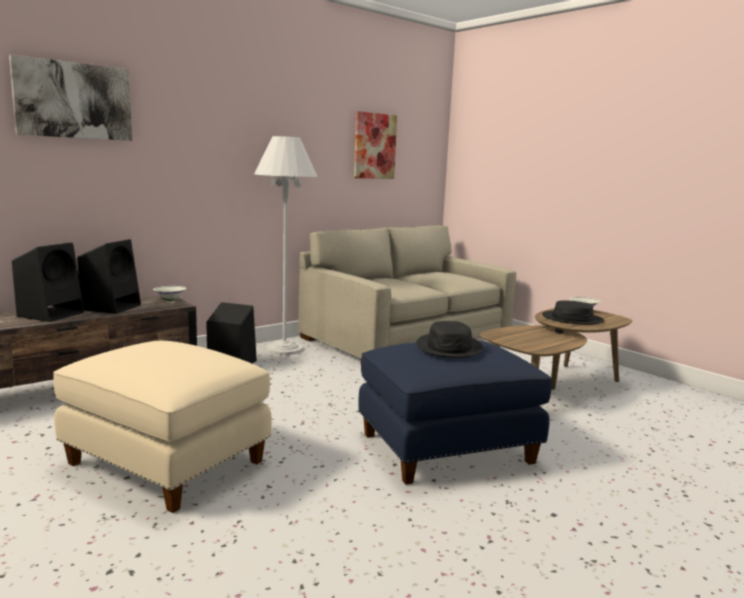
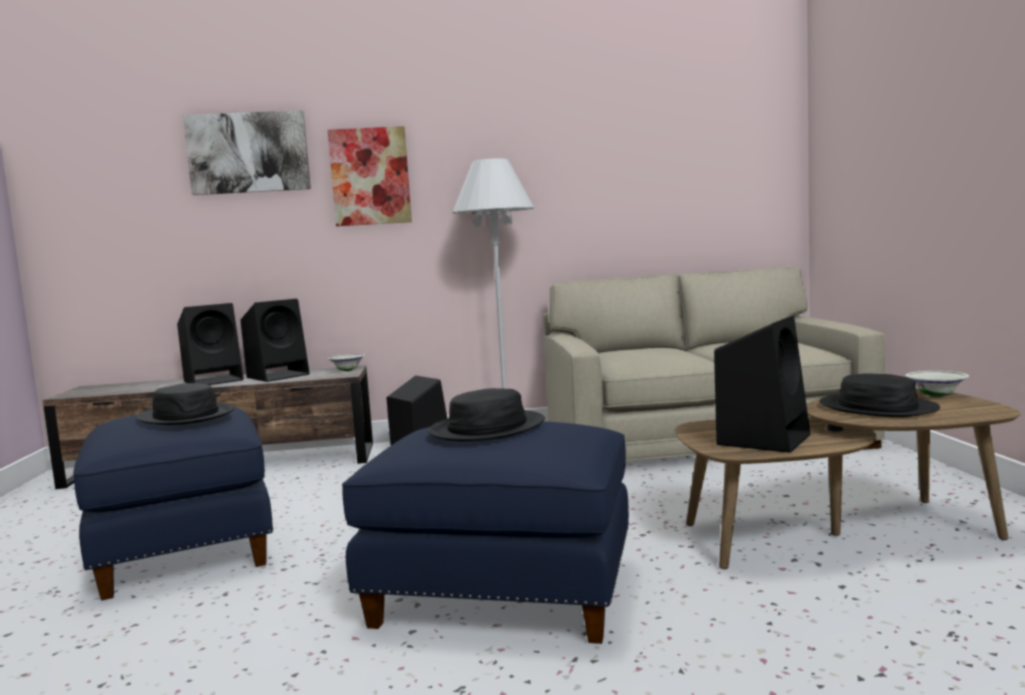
camera: 35 degrees right, 5 degrees down
(164, 463) = (182, 548): beige ottoman -> blue ottoman
(185, 353) = (186, 416): none -> black hat
(374, 146) = (660, 159): picture -> picture (370, 176)
(539, 340) = (763, 439): none -> black speaker

